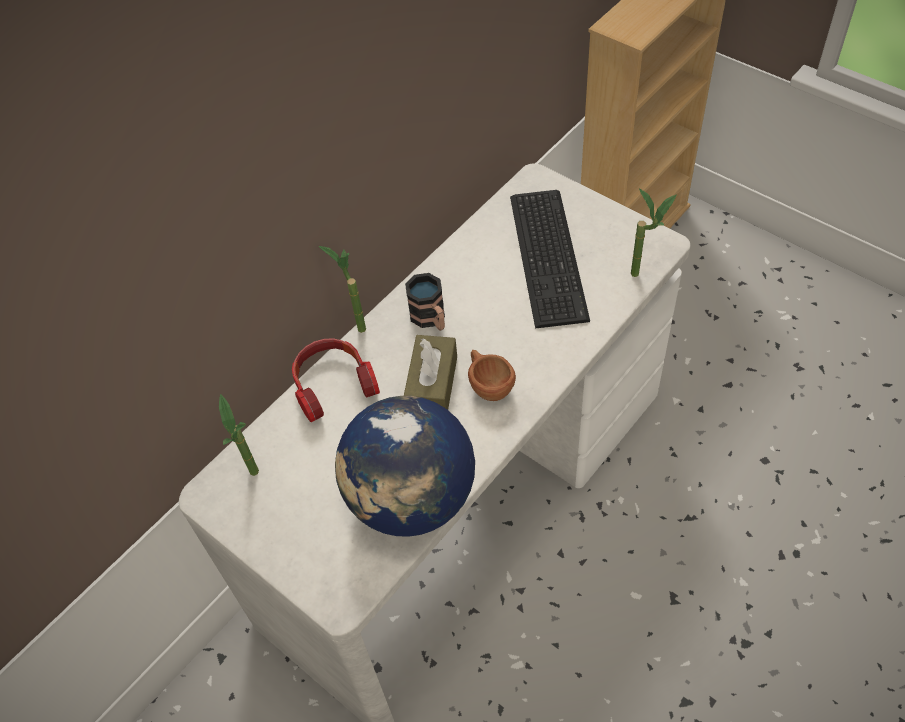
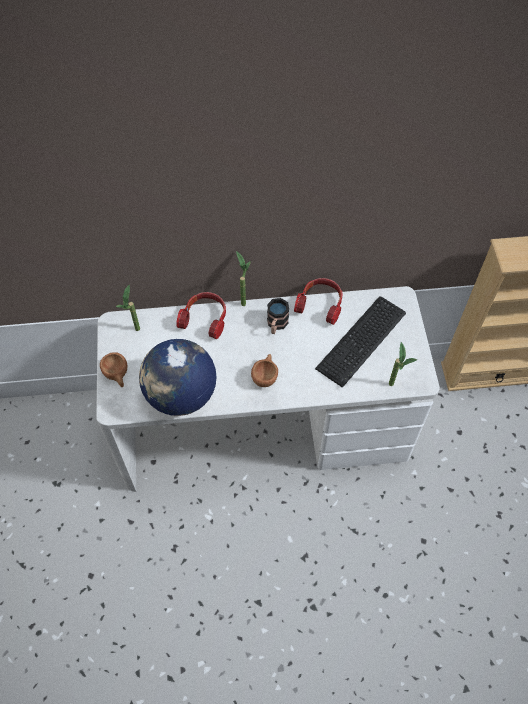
camera: 40 degrees right, 5 degrees up
(296, 553) = (117, 376): none -> brown cup
(432, 385) = (243, 355): brown tissue box -> none
(455, 256) = (320, 304): none -> headphones

